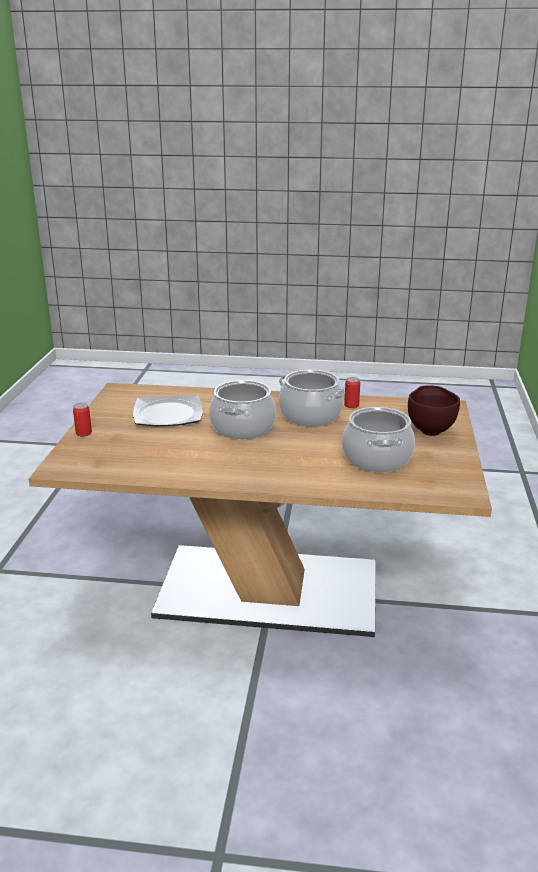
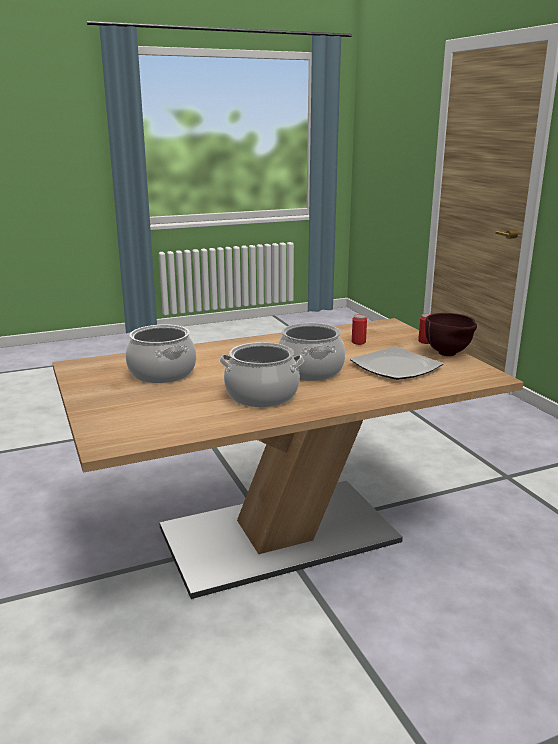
camera: 150 degrees right, 5 degrees down
(351, 405) = (229, 417): can -> can (358, 342)
(430, 430) = (120, 408): brown bowl -> brown bowl (449, 354)

